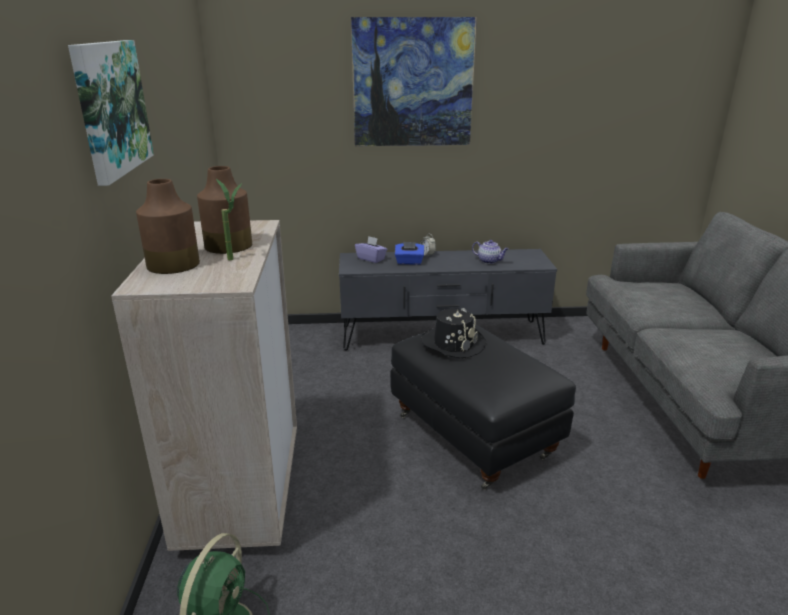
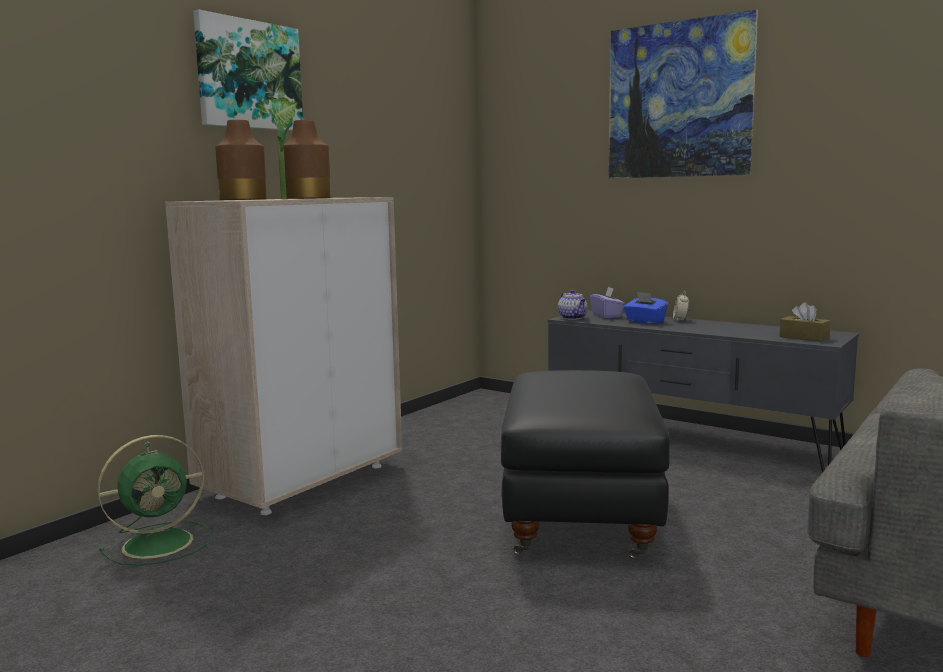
camera: 40 degrees right, 15 degrees down
(453, 343) = (568, 375): black hat -> none
(489, 261) = (752, 331): teapot -> teapot (573, 318)
(525, 261) = (804, 337): none -> brown tissue box

